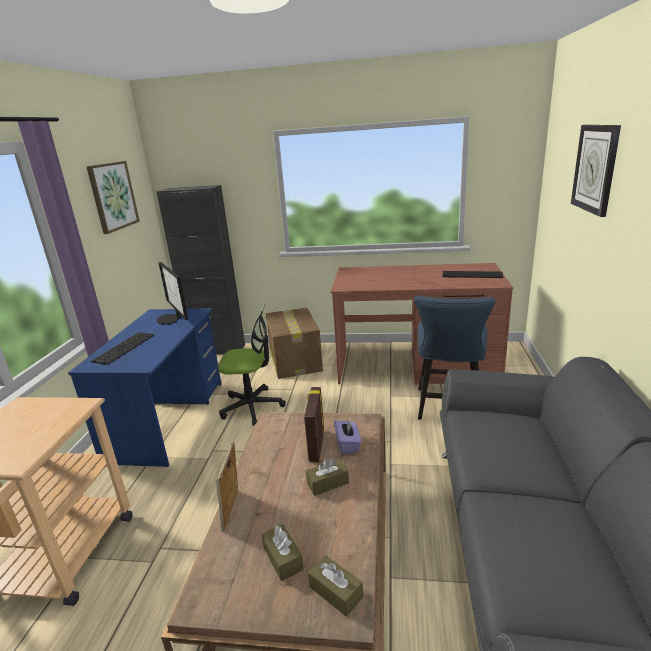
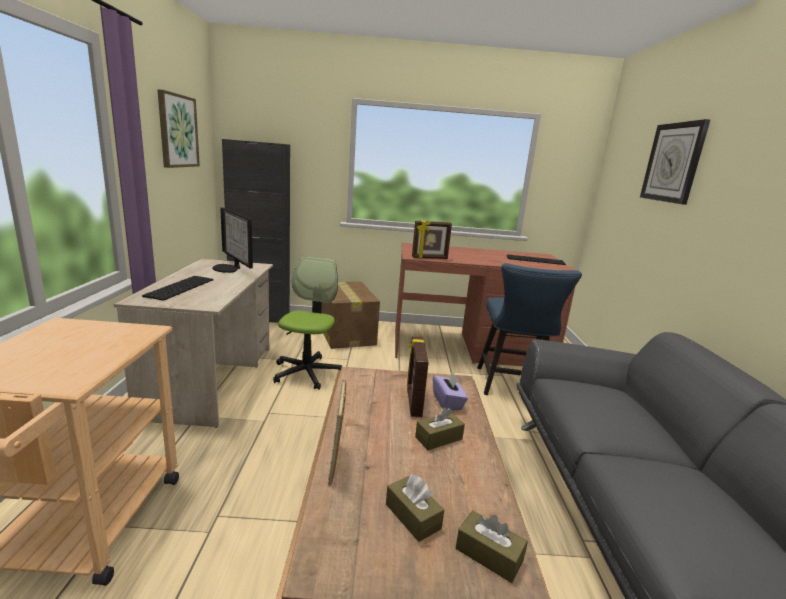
camera: 10 degrees left, 5 degrees down
(168, 419) = (212, 379): blue desk -> beige desk
(252, 407) = (307, 373): office chair -> office chair turned 75 degrees counterclockwise
(358, 287) = (429, 258): none -> picture frame

